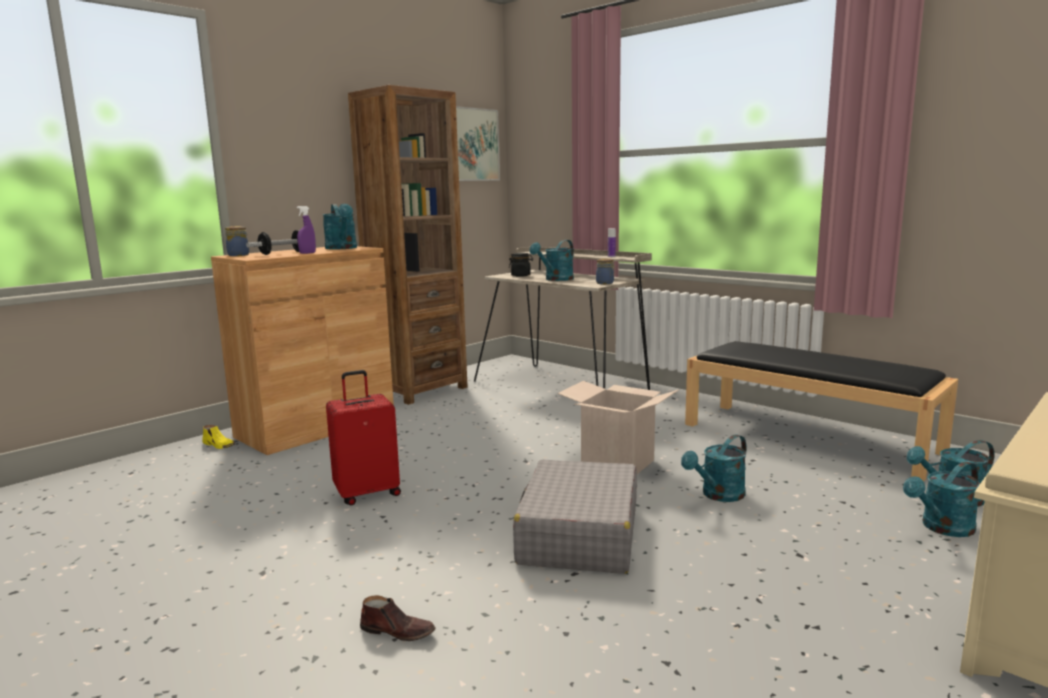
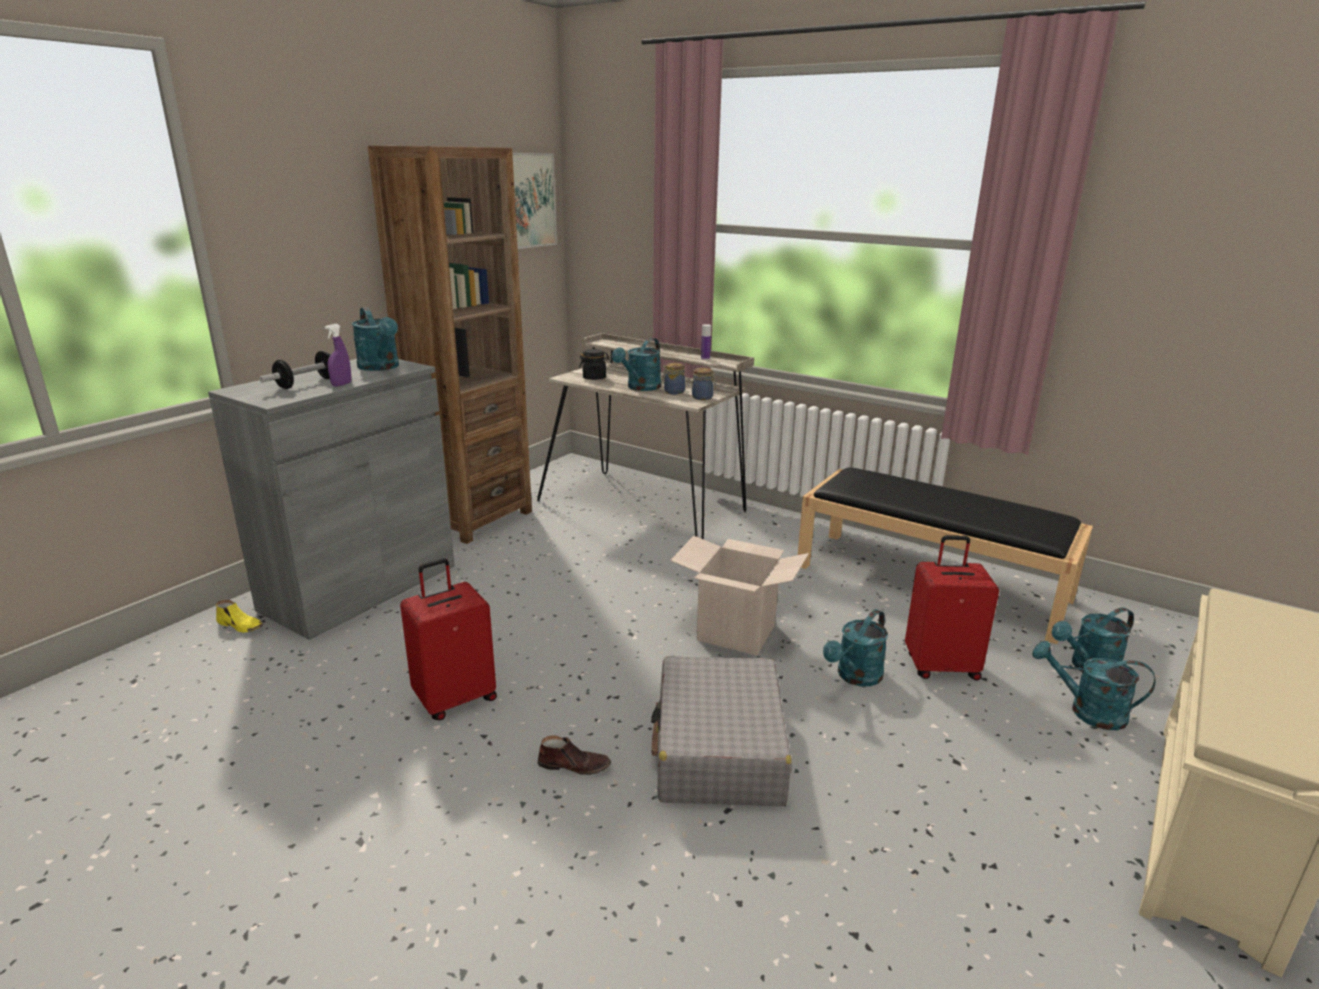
camera: 10 degrees left, 10 degrees up
(237, 255) = (246, 389): jar -> jar (673, 392)
(316, 427) = (360, 587): brown cabinet -> grey cabinet
(398, 631) = (550, 920): brown shoe -> brown shoe (574, 765)
(802, 492) = (941, 666): none -> red suitcase
(942, 528) = (1087, 711): turquoise watering can -> turquoise watering can turned 60 degrees clockwise

